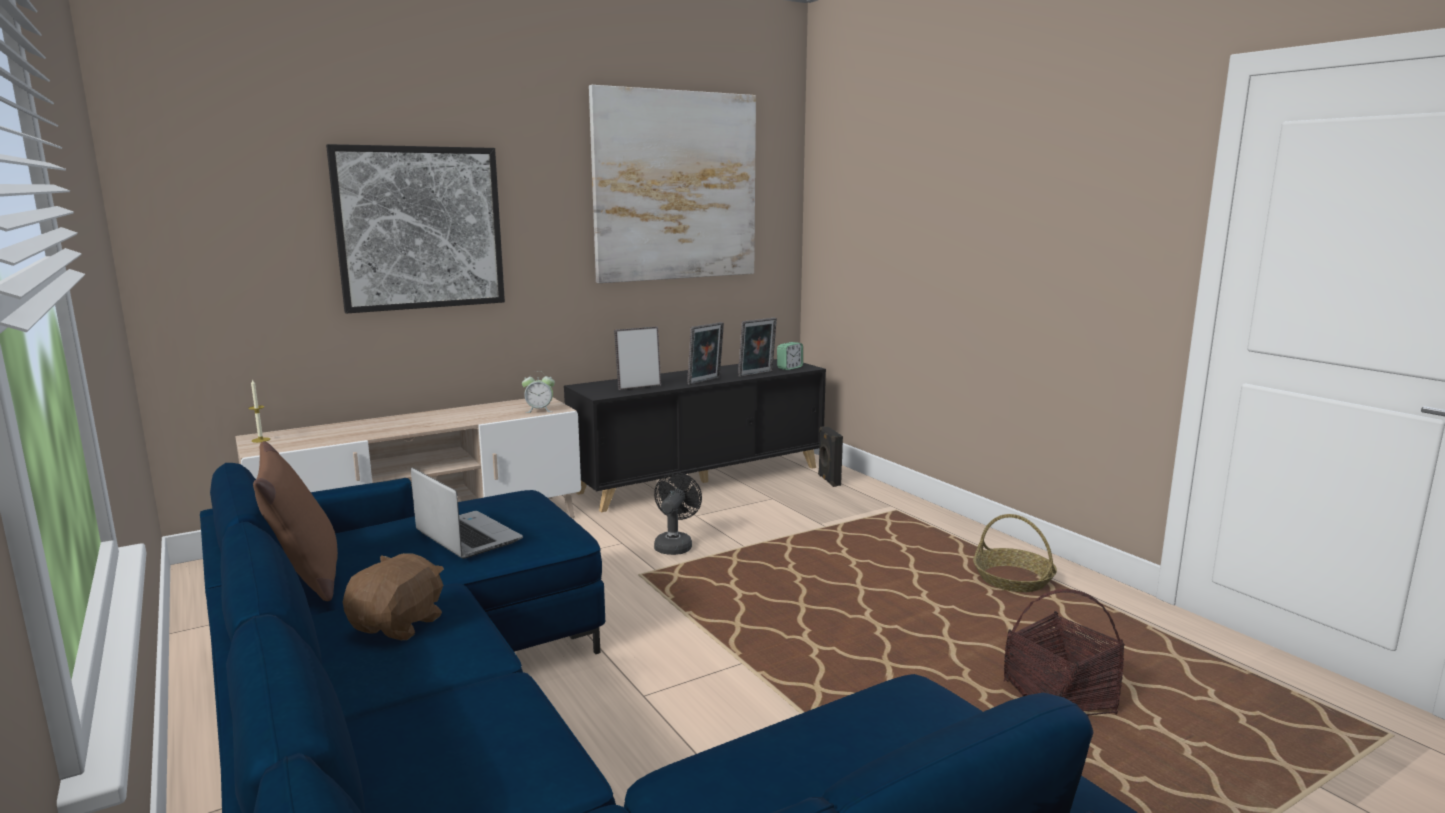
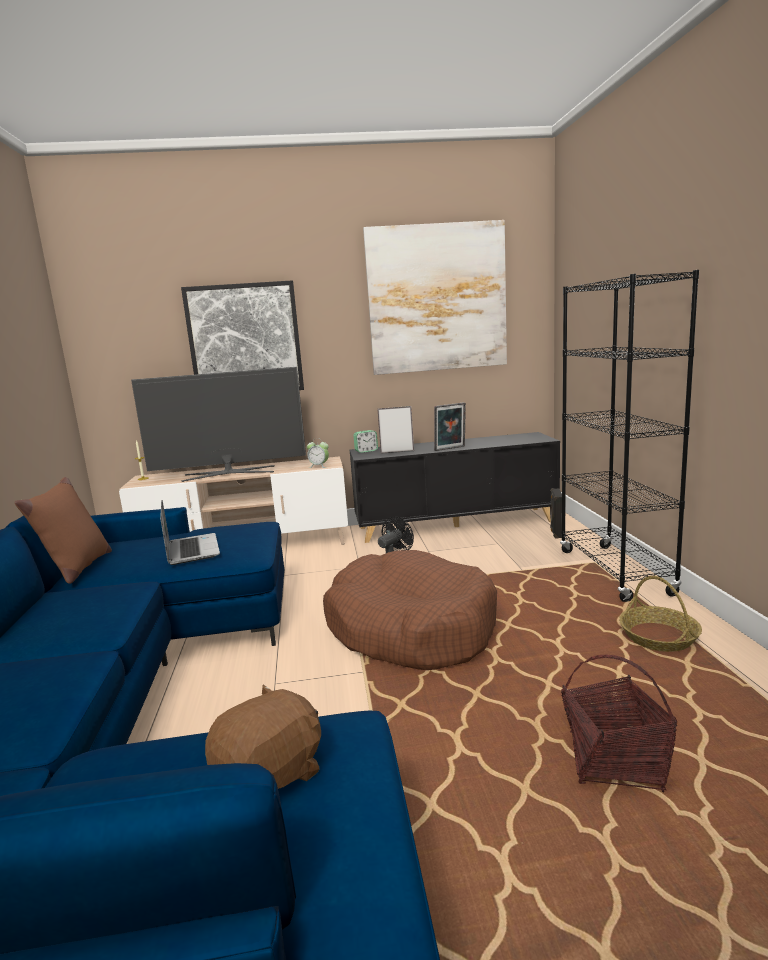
camera: 25 degrees right, 0 degrees up
(399, 625) = (84, 605): brown plush toy -> brown plush toy (271, 776)
(408, 425) = (229, 473): none -> television
(754, 607) = (411, 628): none -> brown dog bed
(757, 374) = (497, 444): picture frame -> none
(789, 368) = (530, 439): alarm clock -> alarm clock (366, 451)
(924, 519) = (614, 572): none -> black bookcase

